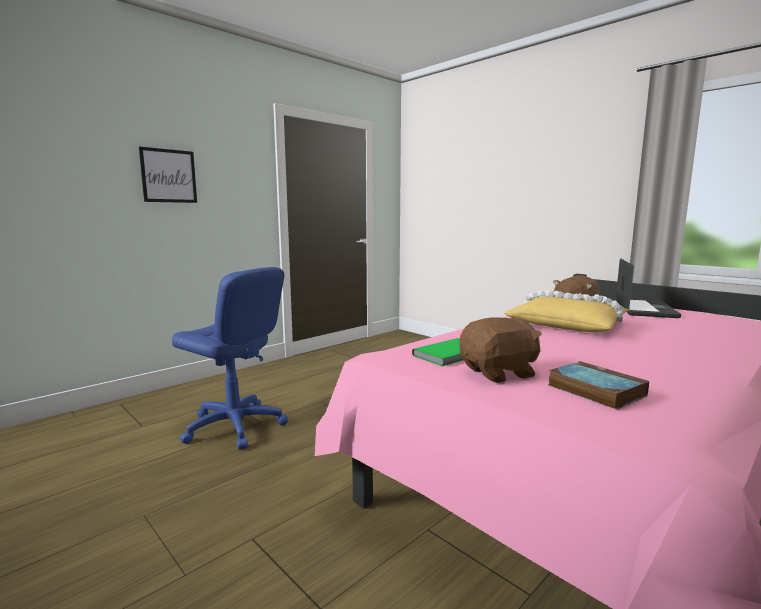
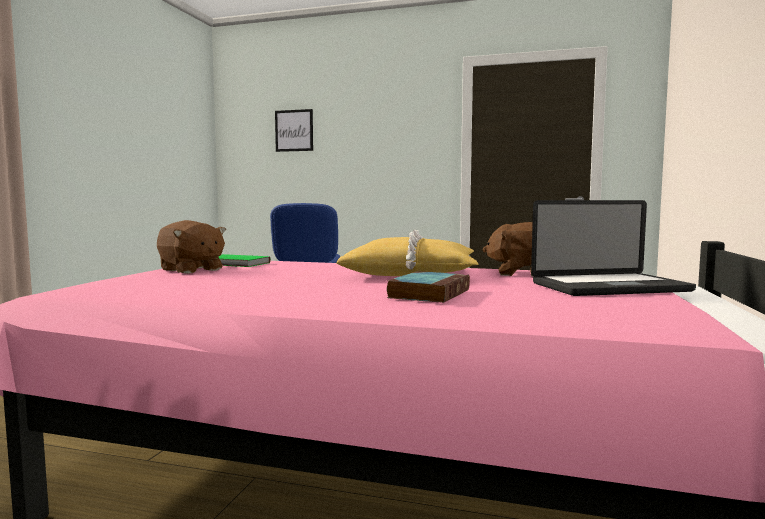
camera: 60 degrees right, 5 degrees down
(169, 176) = (360, 138): picture -> picture (294, 130)
(593, 390) = (158, 281): book -> book (429, 293)

